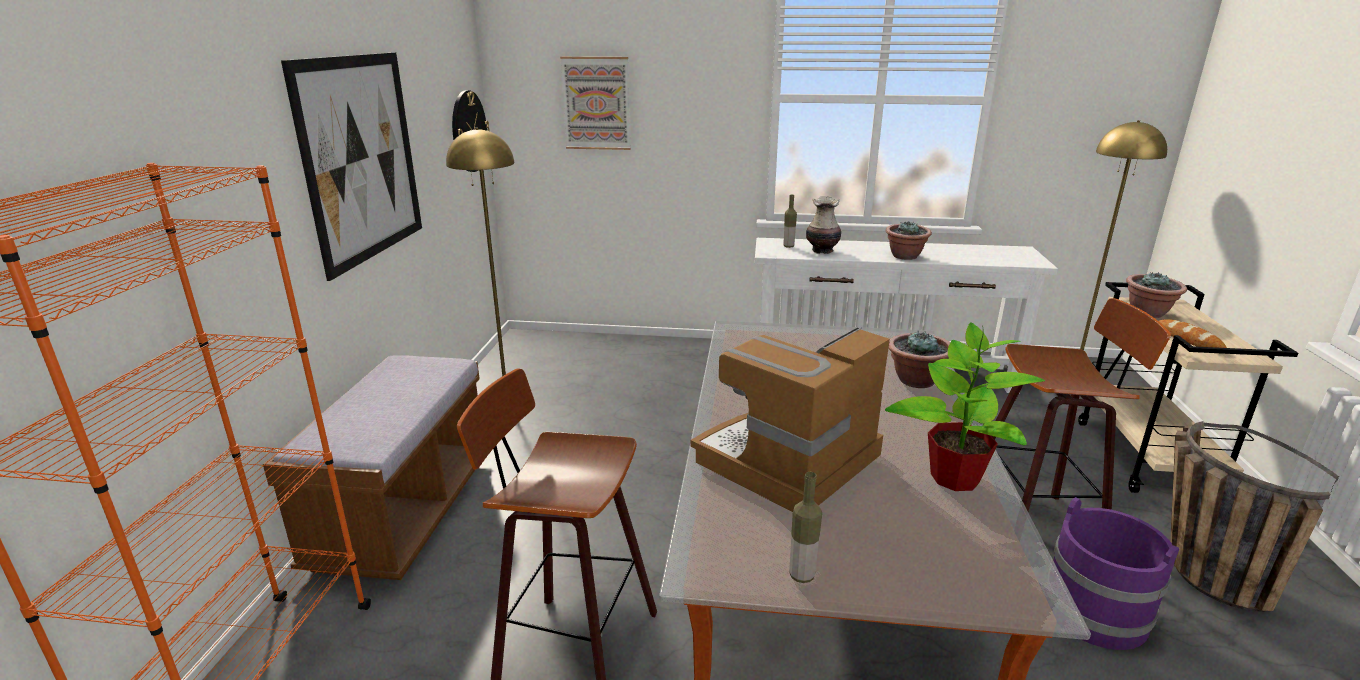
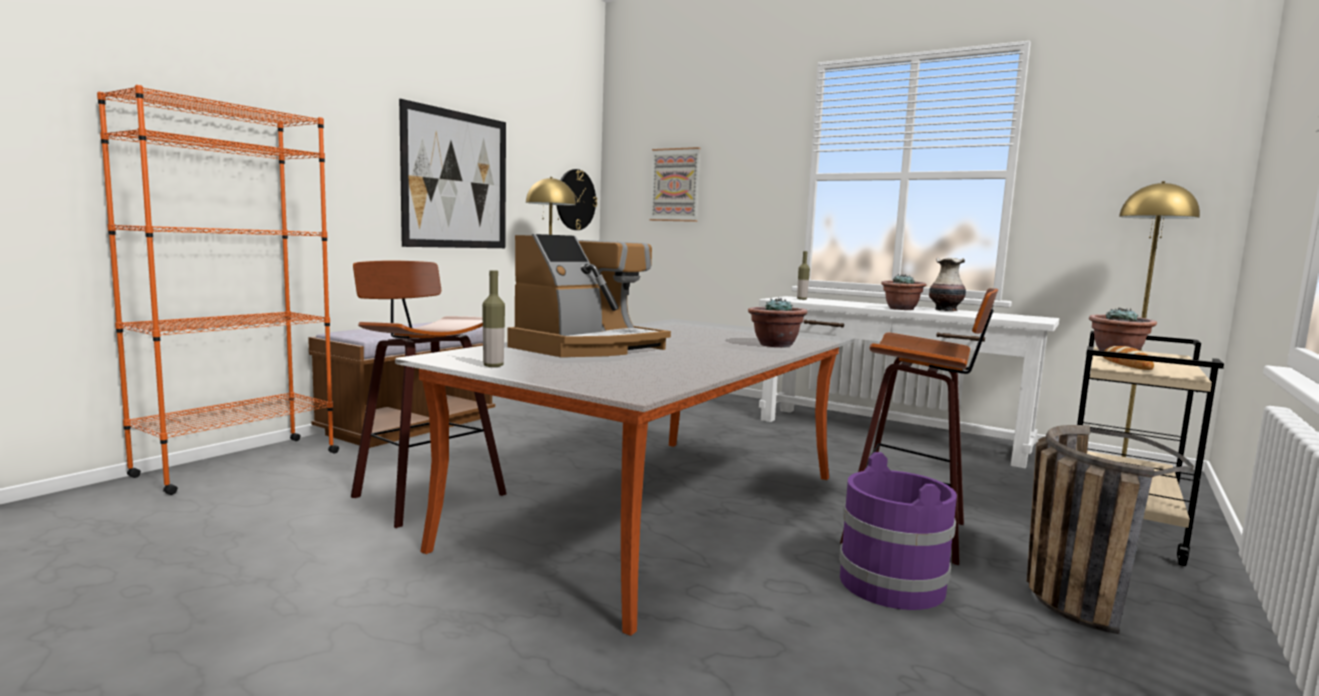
camera: 25 degrees right, 15 degrees down
(788, 461) = (588, 347): coffee machine -> coffee machine turned 150 degrees clockwise
(822, 251) = (827, 302): vase -> vase (946, 310)
(953, 477) = (699, 365): potted plant -> none

